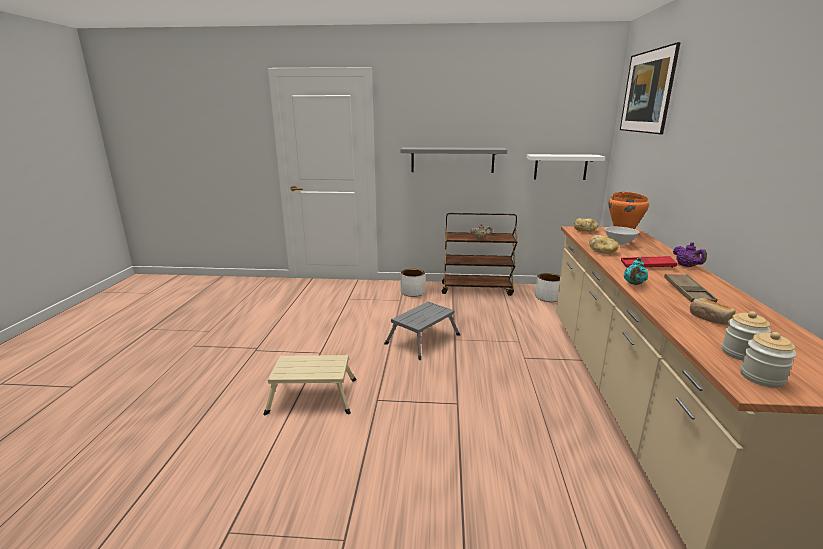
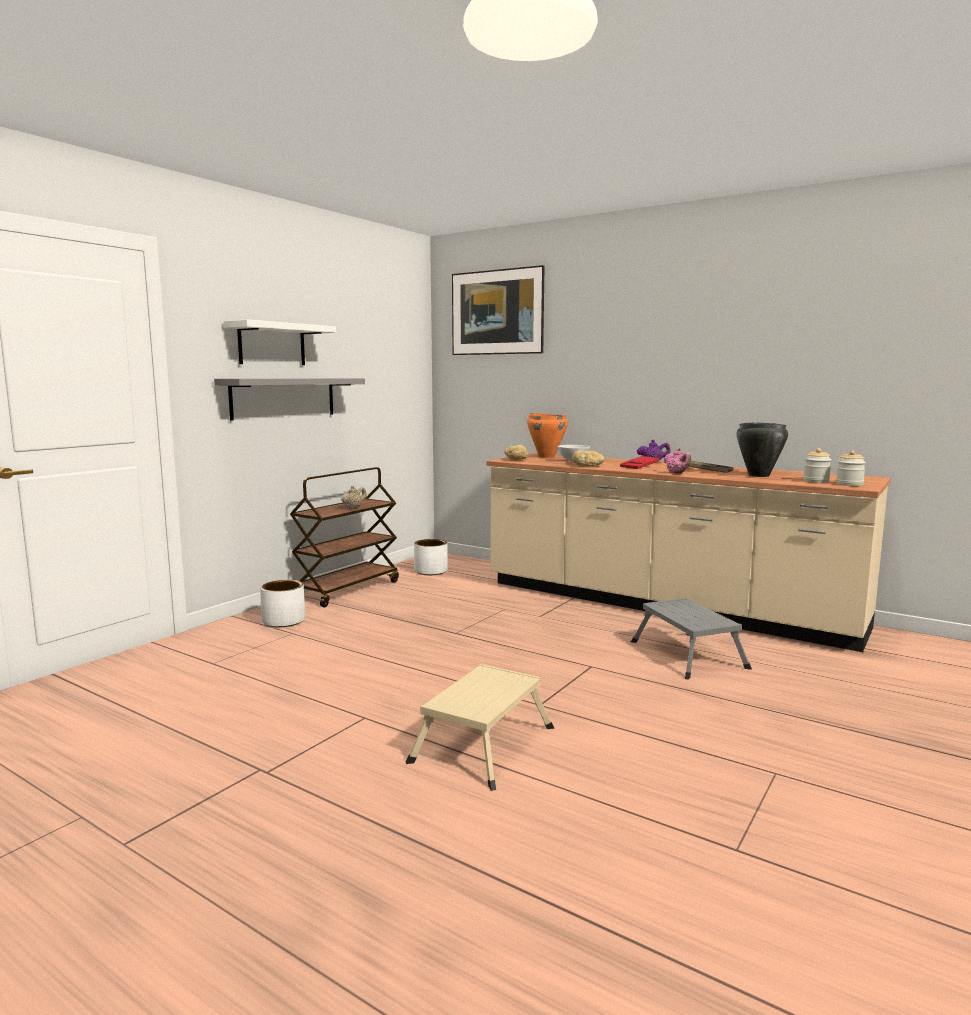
camera: 60 degrees left, 10 degrees down
(422, 339) = (429, 648): grey step ladder -> grey step ladder (688, 655)
(560, 167) = (395, 402): white shelf -> white shelf (272, 344)
(633, 284) = (677, 473): turquoise teapot -> pink teapot
(709, 318) = (758, 475): bread -> black cooking pot

